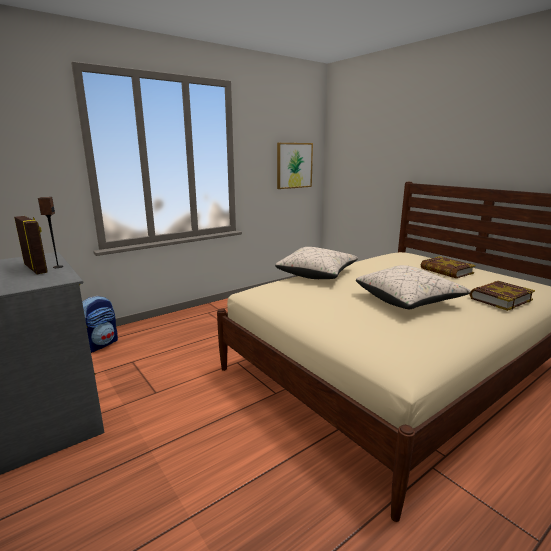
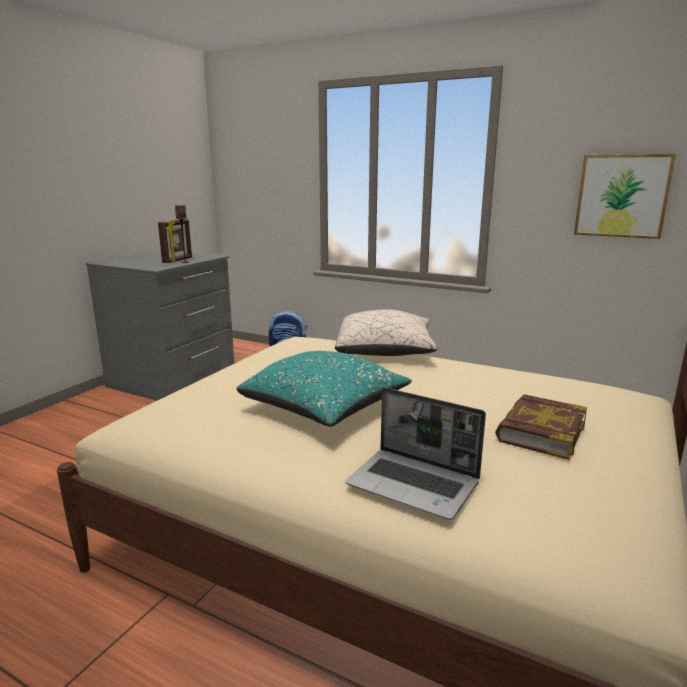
camera: 65 degrees right, 0 degrees up
(408, 300) = (325, 408): beige pillow -> turquoise pillow
(500, 299) = (414, 484): book -> laptop

